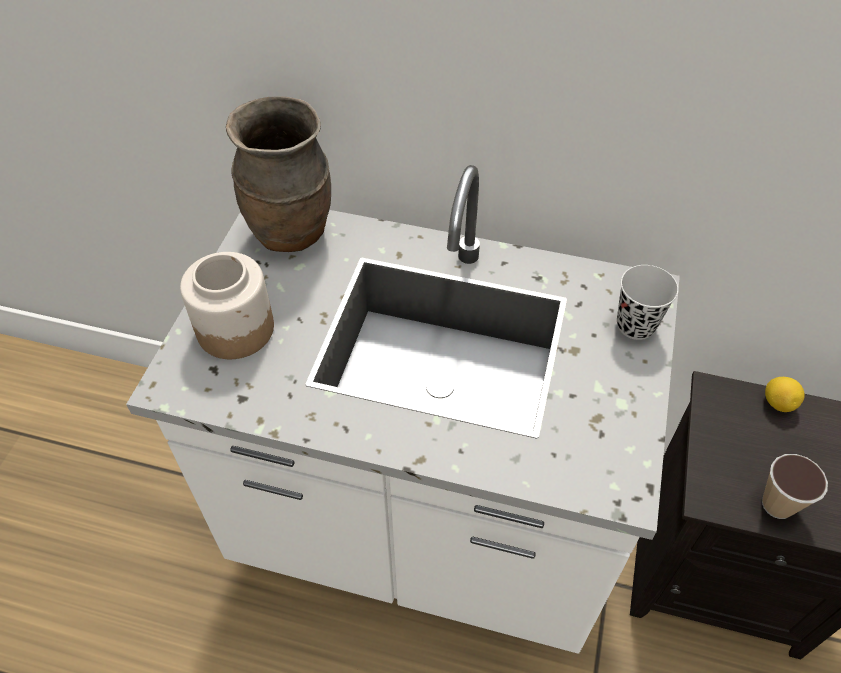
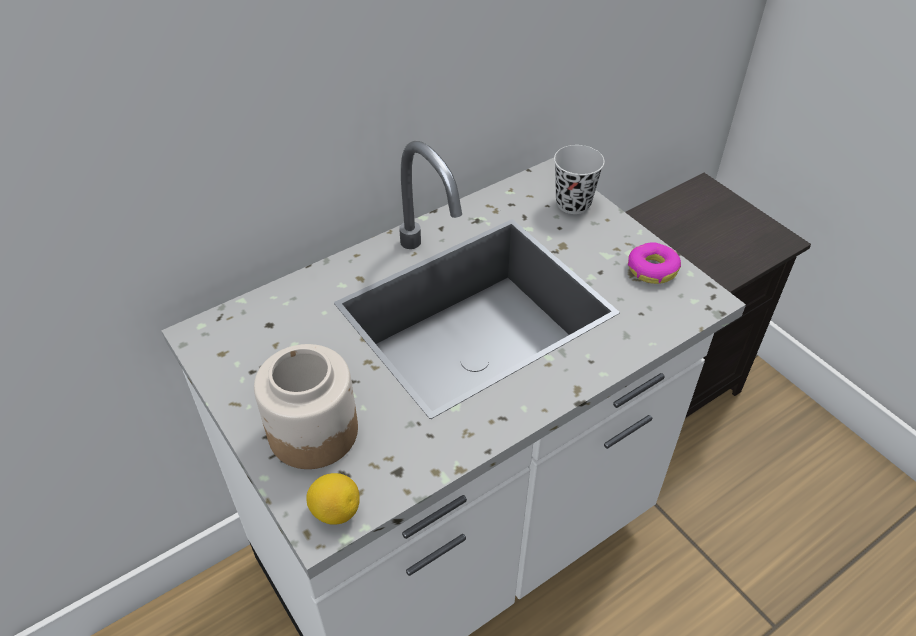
camera: 50 degrees left, 5 degrees down
(292, 234) = (250, 329): brown vase -> none
(618, 430) = (652, 269): none -> donut
(777, 505) = (713, 271): cup -> none
(778, 403) = (642, 217): lemon -> lemon (335, 511)

